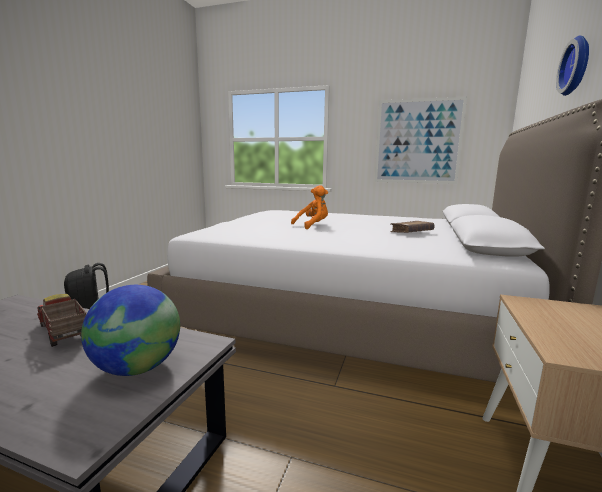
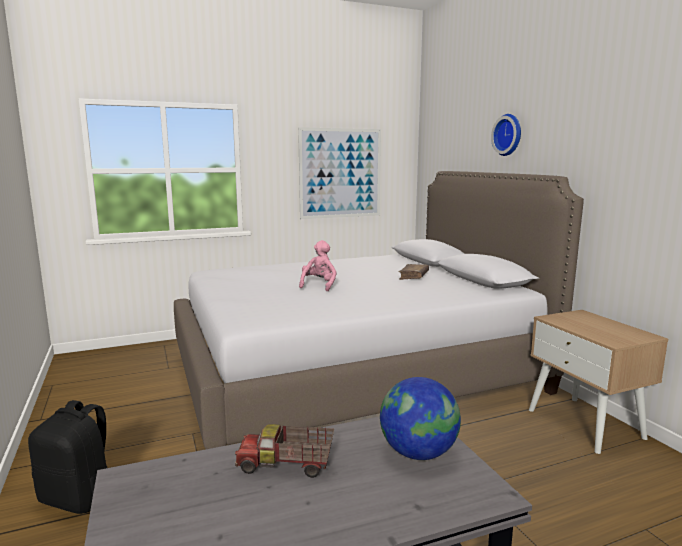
camera: 40 degrees left, 0 degrees up
(312, 225) = (319, 285): orange plush toy -> pink plush toy

